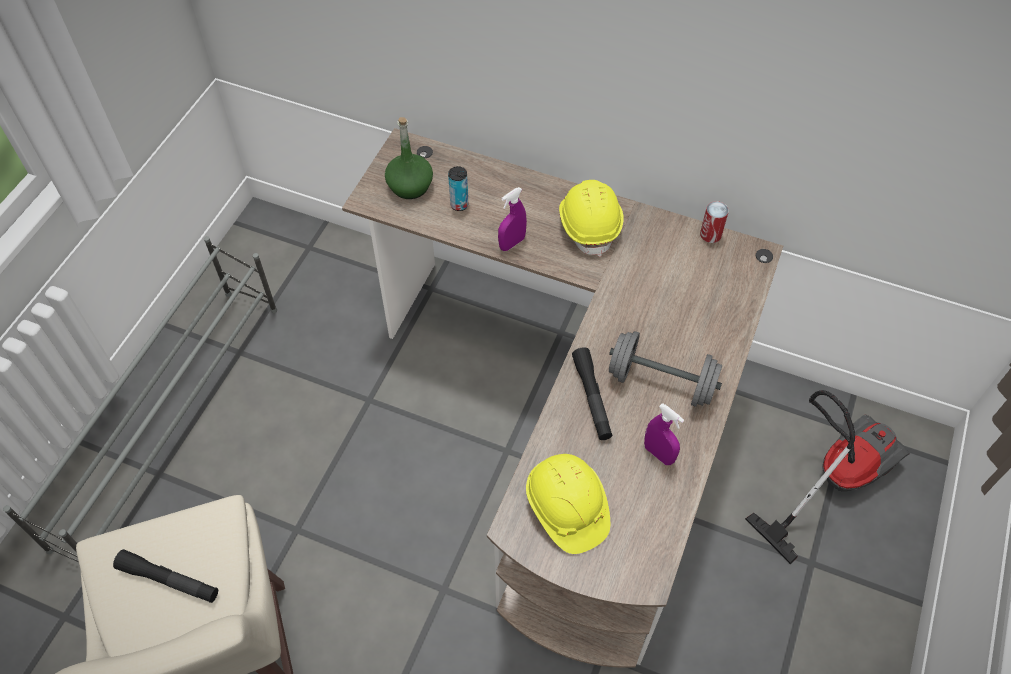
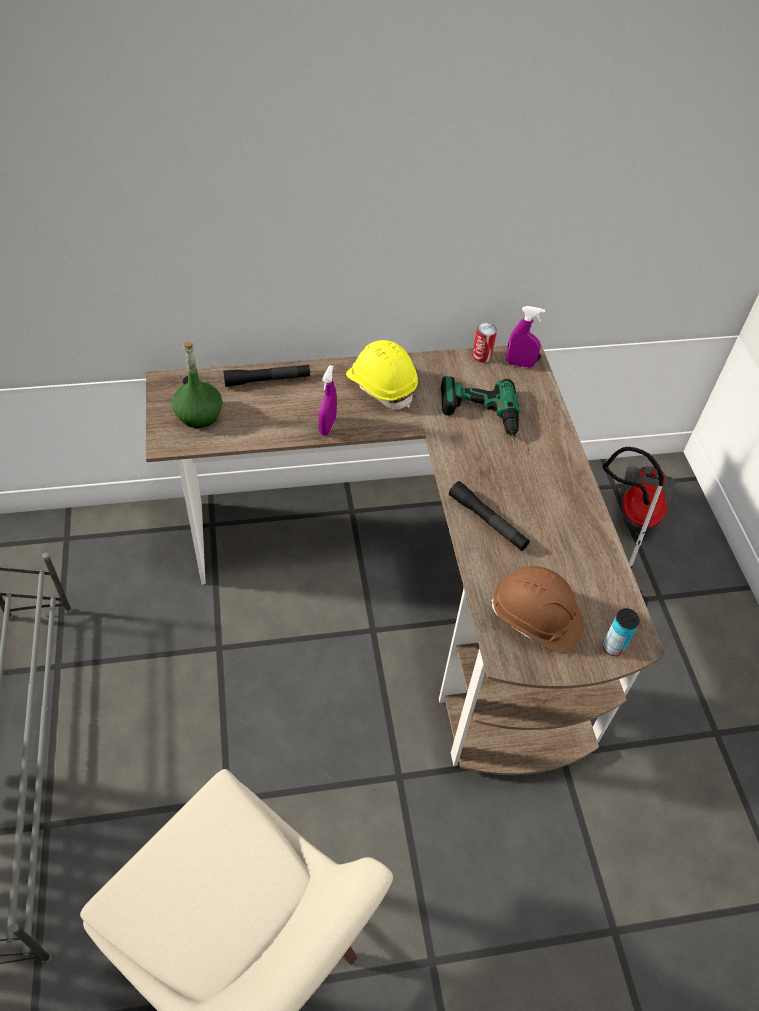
camera: 35 degrees left, 5 degrees down
(169, 580) = (215, 888): black flashlight -> black flashlight (267, 380)
(459, 205) = (256, 413): can -> can (613, 647)
(566, 508) = (535, 619): yellow hard hat -> brown hard hat
(658, 454) = (571, 540): purple spray bottle -> purple spray bottle (520, 364)
(660, 297) = (480, 419): none -> power drill
(661, 382) = (531, 484): grey dumbbell -> none

